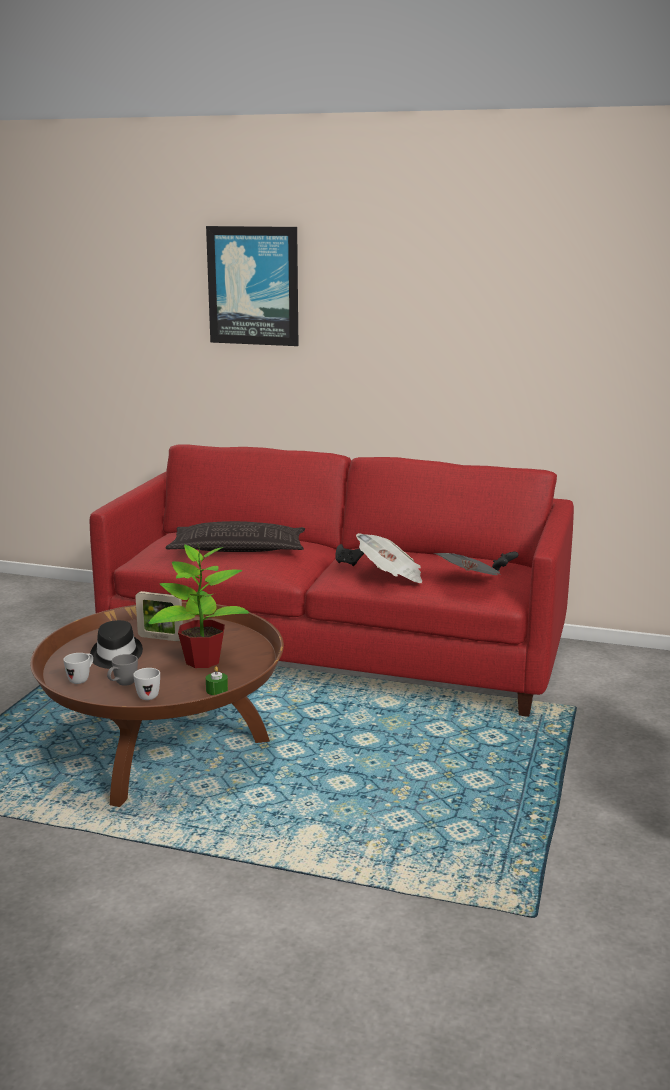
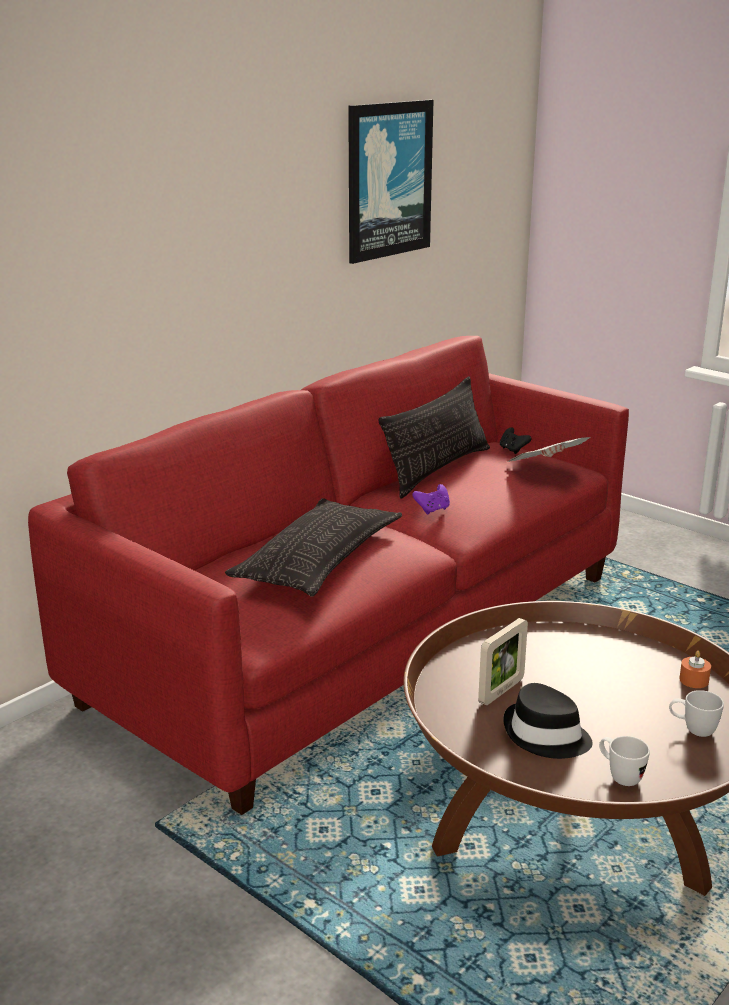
camera: 65 degrees left, 5 degrees up
(122, 685) = (652, 745): grey mug -> none
(201, 660) = (596, 674): potted plant -> none
(217, 690) = (694, 680): green candle -> orange candle
(253, 286) = (117, 169): picture -> picture (388, 180)
(348, 563) = (432, 510): black game controller -> purple game controller
(391, 576) = (496, 498): newspaper -> none
(428, 555) = (437, 470): none -> pillow

